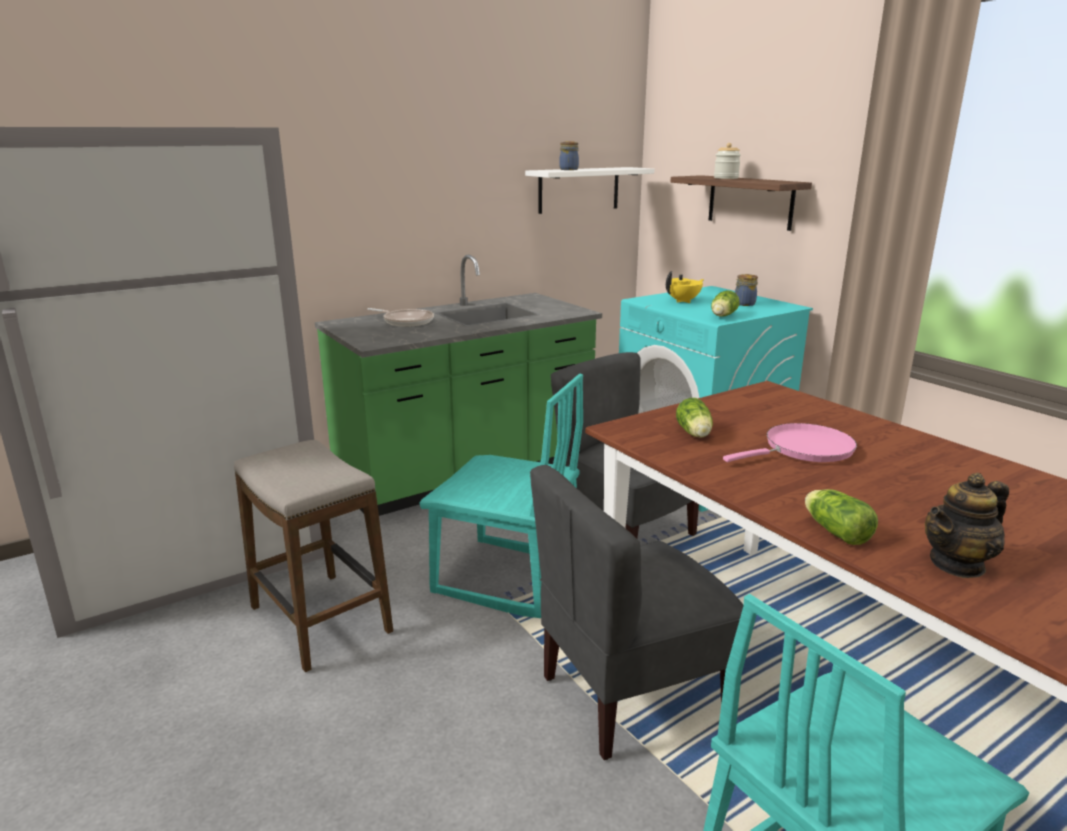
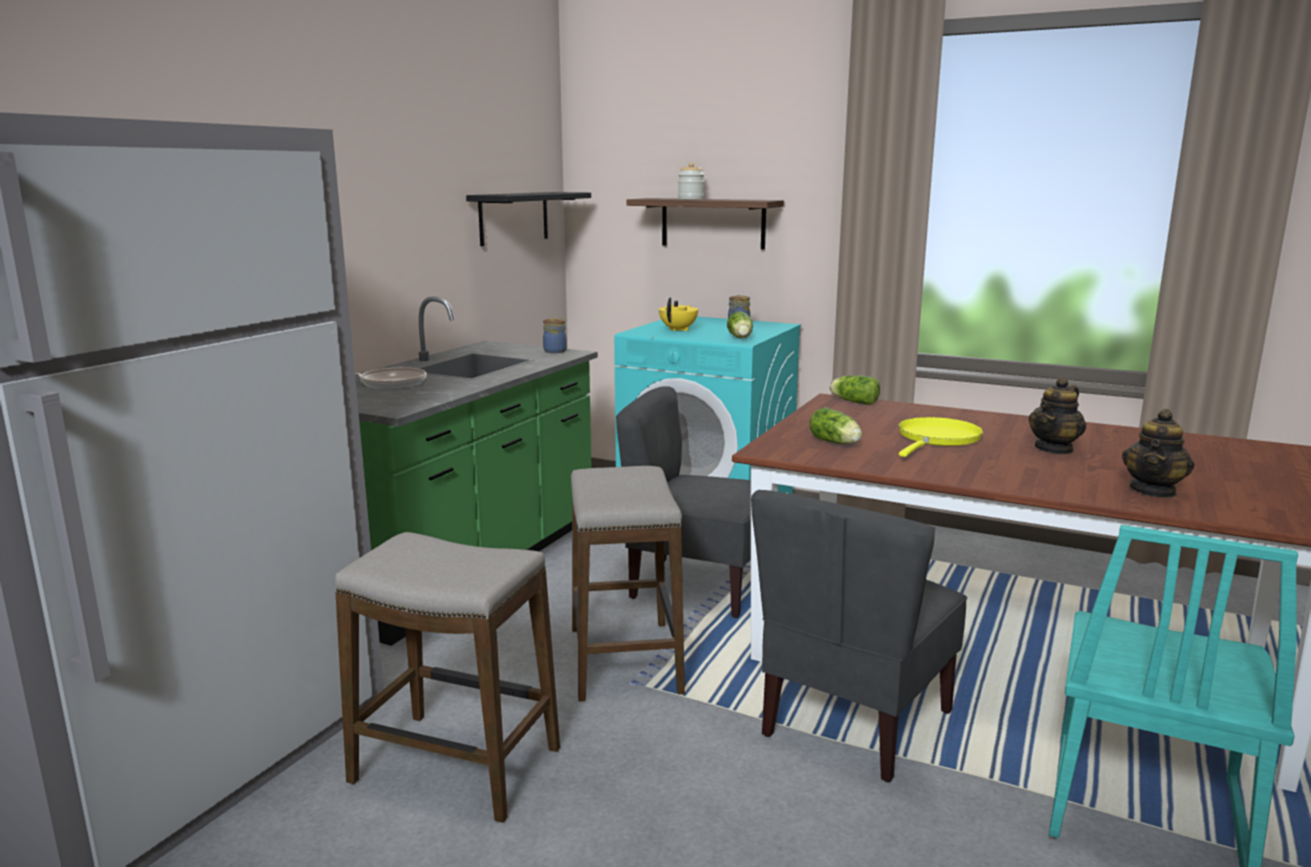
camera: 30 degrees left, 5 degrees down
(507, 578) = (625, 660): turquoise chair -> stool
(569, 169) = (513, 193): jar -> jar (555, 351)
(579, 190) = (514, 217): white shelf -> black shelf
(803, 449) = (937, 439): pink frying pan -> yellow frying pan
(834, 531) = (1051, 488): lettuce -> lettuce (853, 401)
(919, 487) = (1054, 449): none -> teapot

